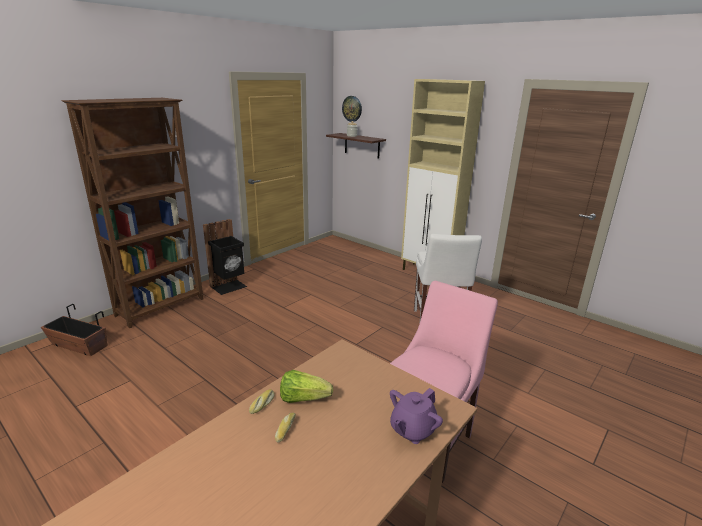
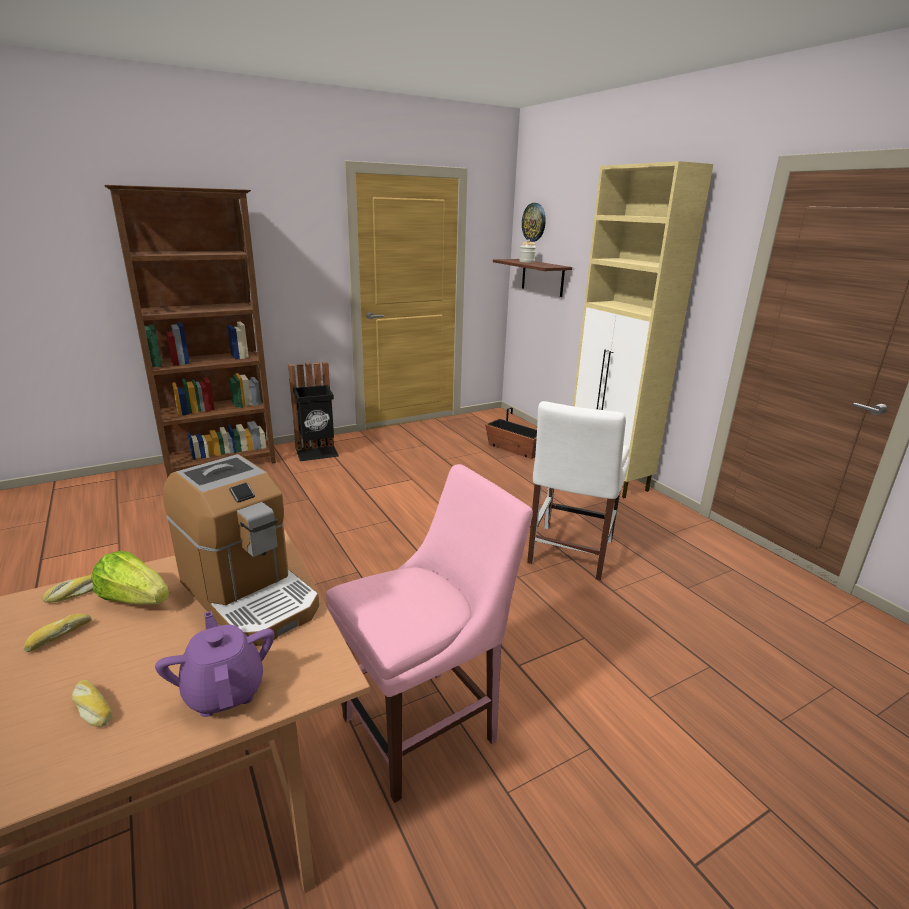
camera: 20 degrees right, 0 degrees up
(79, 345) = (103, 491): planter -> planter (514, 449)
(354, 458) = (91, 709): none -> bread
(366, 379) = (249, 594): none -> coffee machine
(412, 430) = (225, 691): purple teapot -> purple teapot turned 90 degrees clockwise

